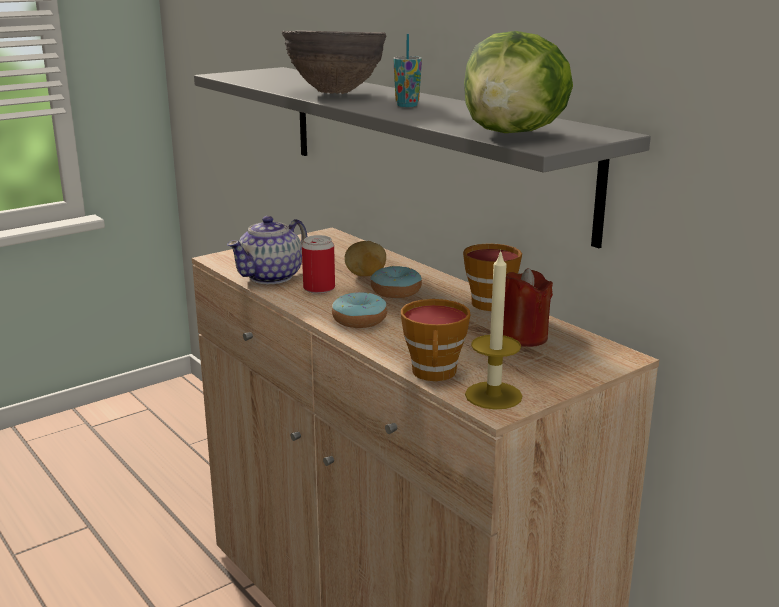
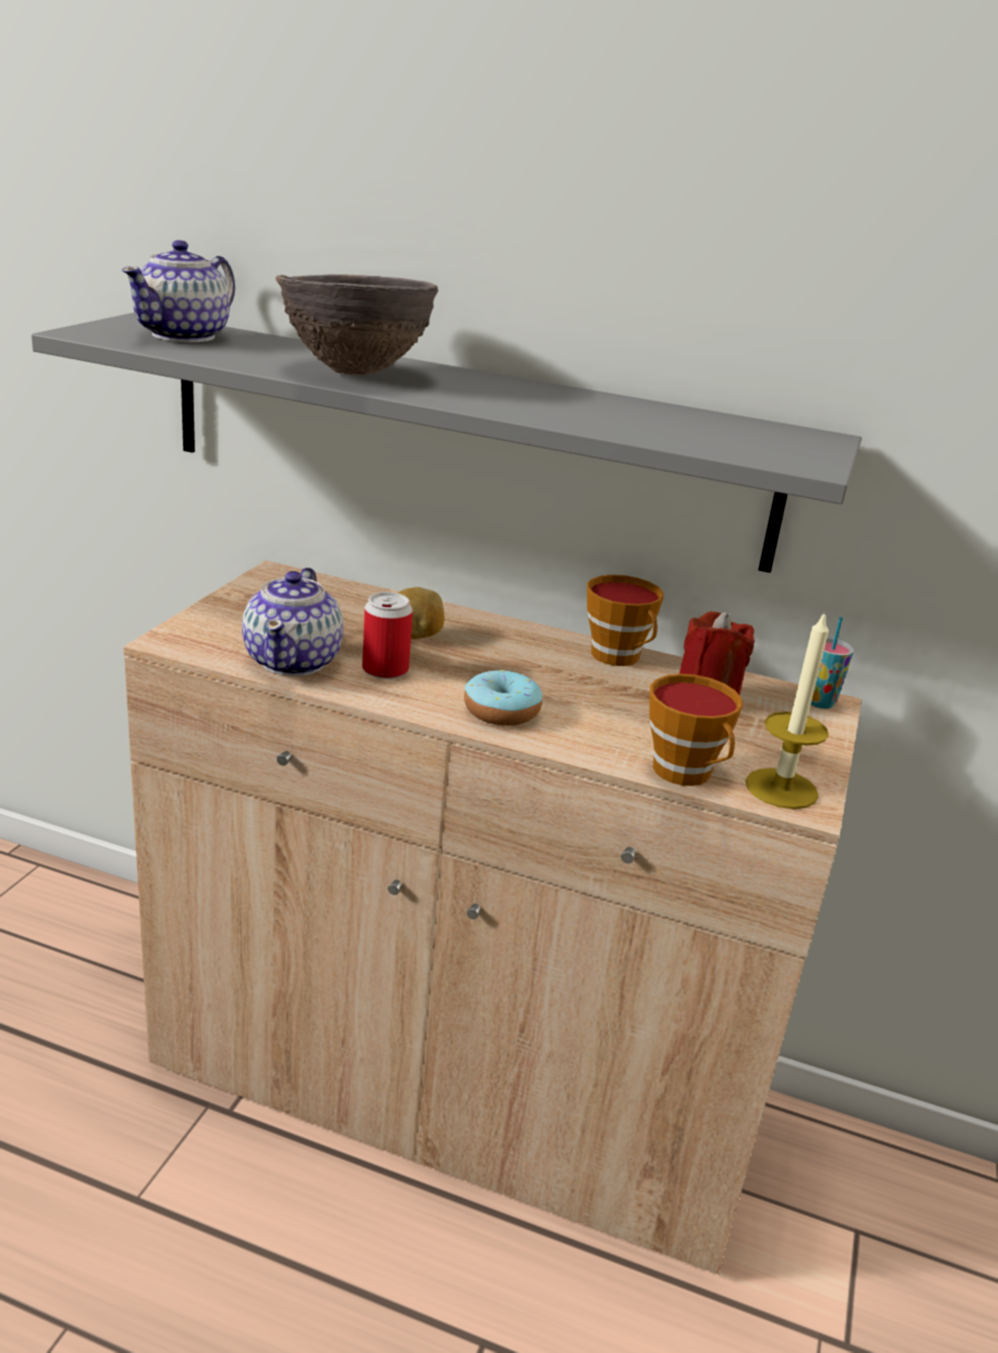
camera: 35 degrees left, 5 degrees up
(277, 76) = (184, 336): none -> teapot
(396, 291) = (486, 656): donut -> none
(407, 105) = (504, 396): cup -> cup (819, 702)
(513, 133) = (738, 445): lettuce -> none

